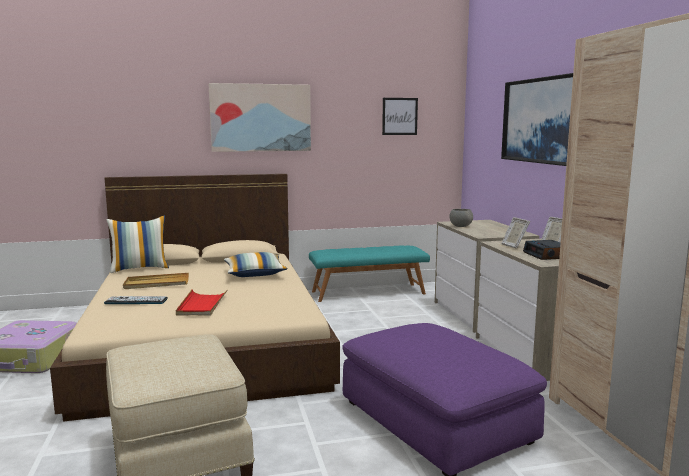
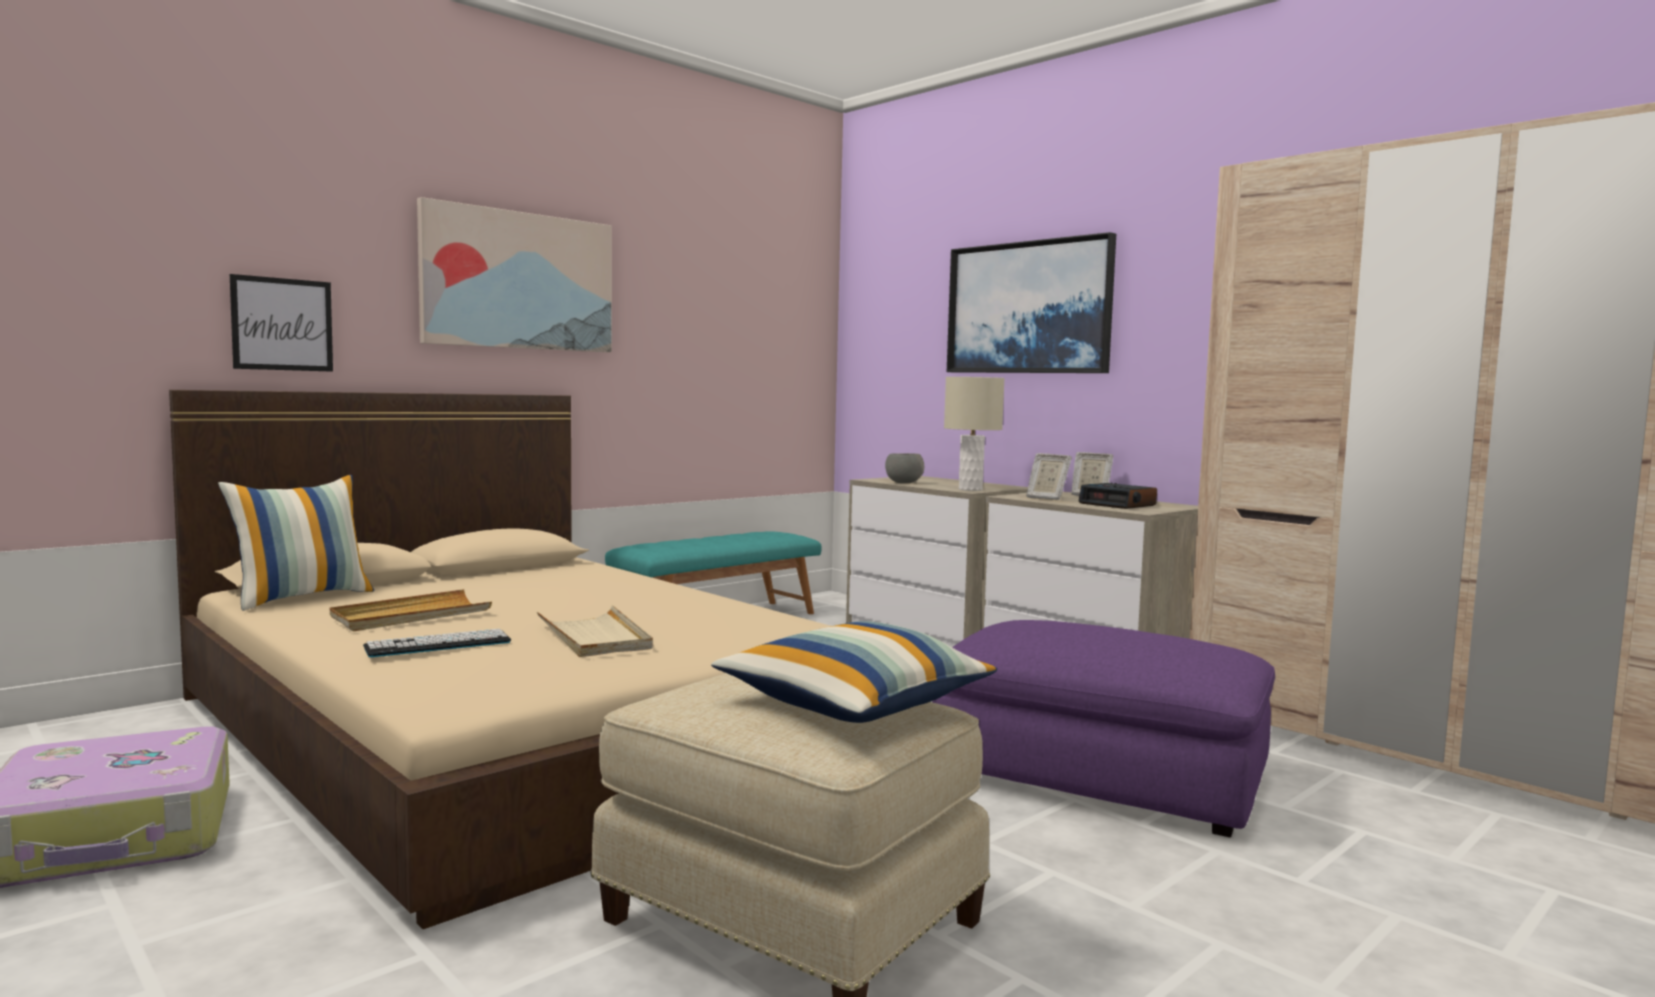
camera: 30 degrees left, 5 degrees down
(202, 305) = (595, 637): red tray -> beige tray
(255, 274) = (589, 585): pillow -> pillow (853, 704)
(399, 116) = (749, 300): picture -> picture (282, 324)
(486, 234) = (970, 489): none -> beige table lamp

